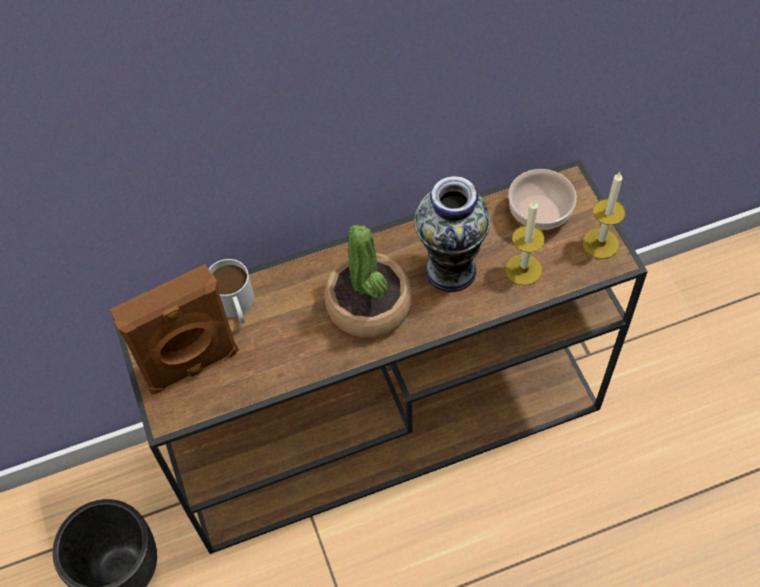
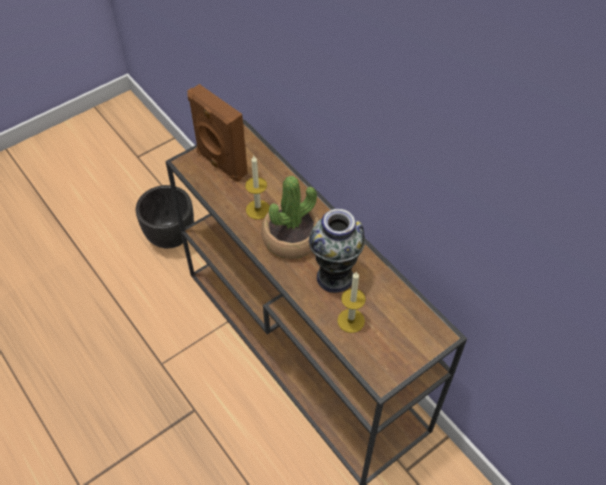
camera: 70 degrees right, 5 degrees down
(236, 306) = (267, 172): white mug -> none
(539, 215) = (402, 321): bowl -> none
(600, 243) = (393, 366): candle -> candle (258, 209)

